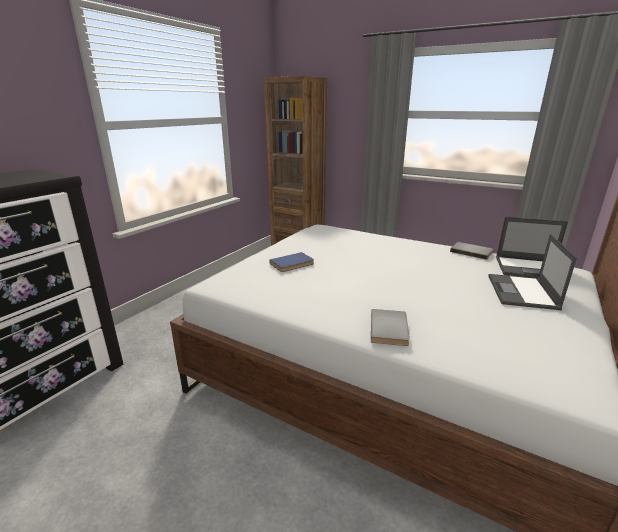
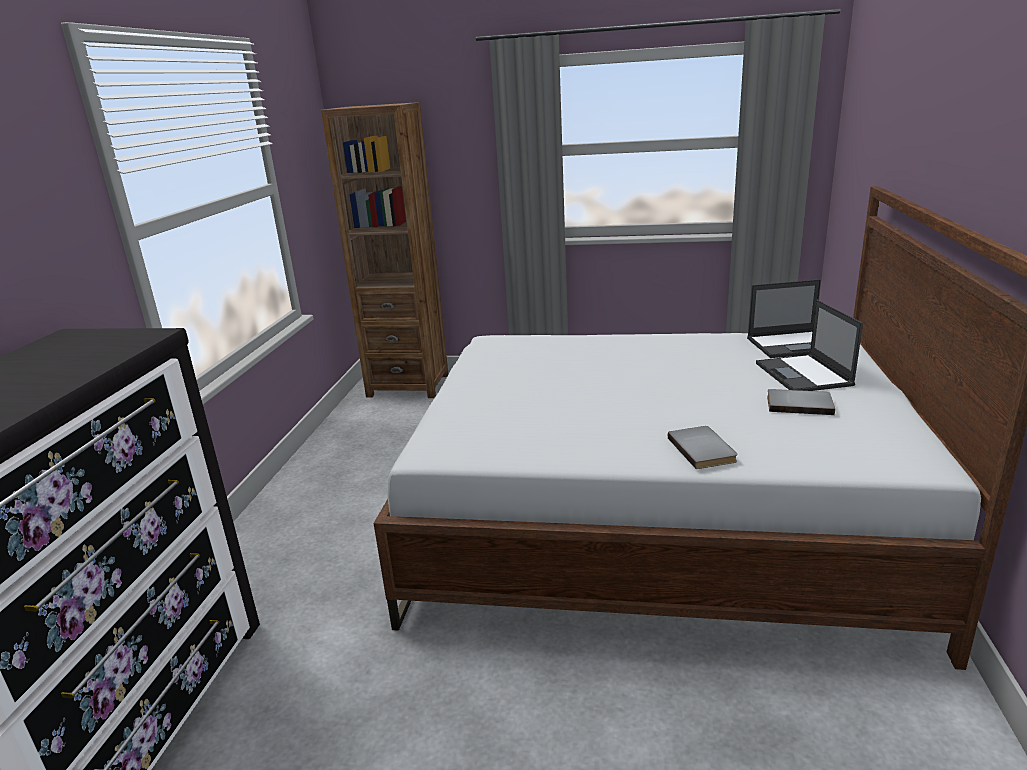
camera: 20 degrees left, 0 degrees up
(292, 264) = (509, 400): blue book -> none
(471, 251) = (714, 336): grey book -> grey book (799, 404)

